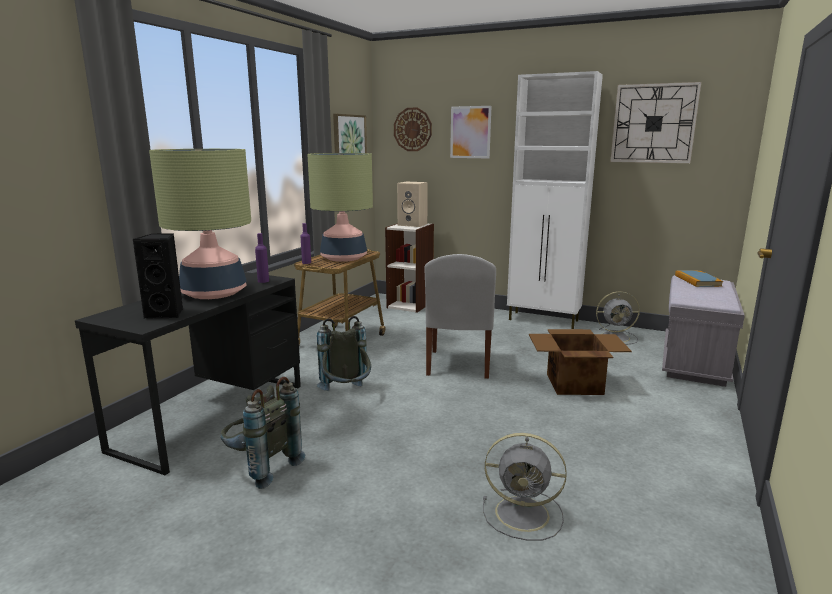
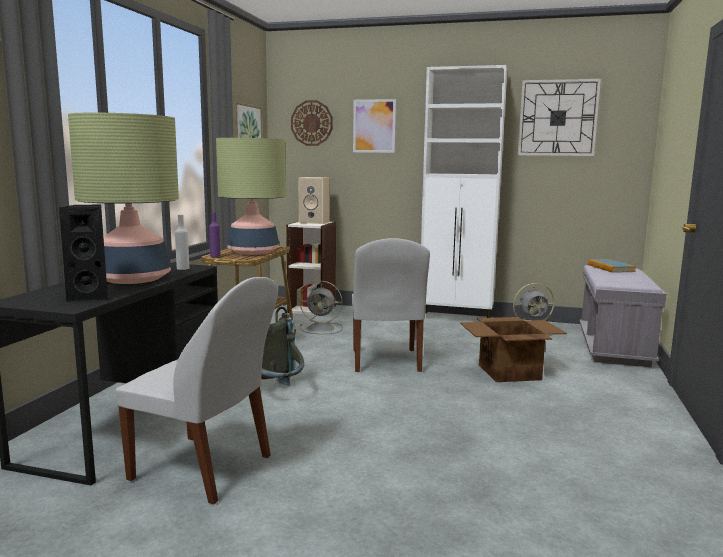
camera: 10 degrees left, 5 degrees down
(261, 467) = (204, 469): grey backpack -> white chair
(263, 281) = (183, 268): purple bottle -> white bottle
(524, 514) = (507, 489): grey fan -> grey fan (322, 328)

